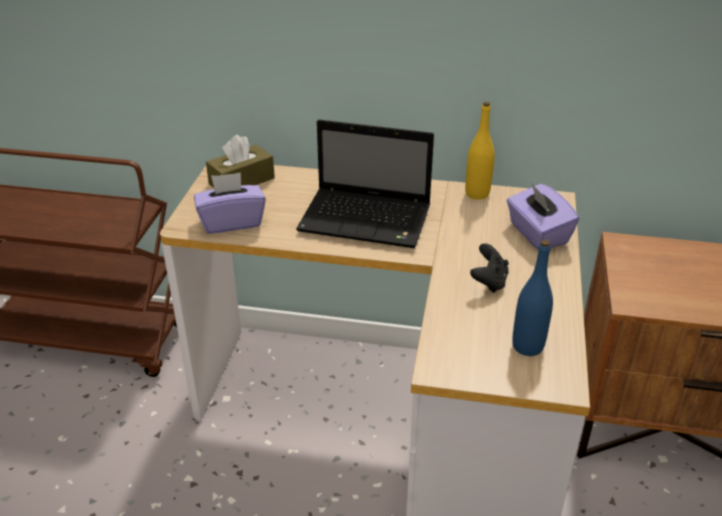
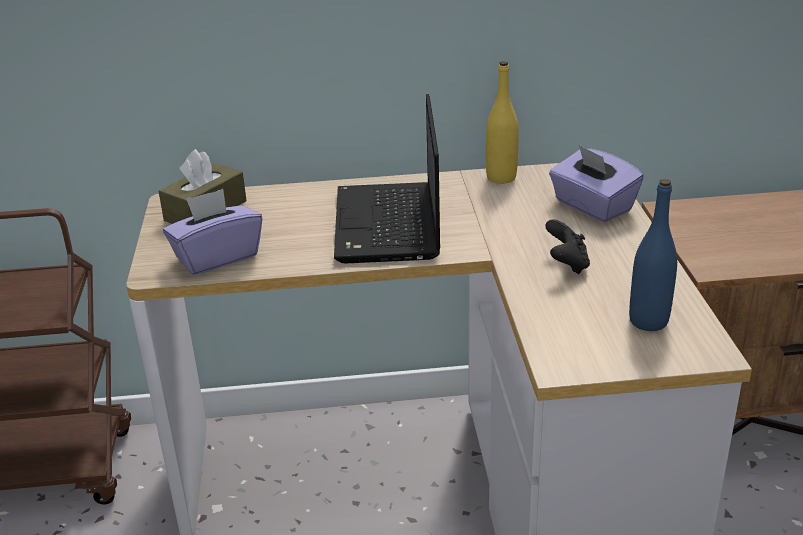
camera: 15 degrees left, 5 degrees down
(368, 220) = (388, 226): laptop -> laptop turned 90 degrees clockwise

